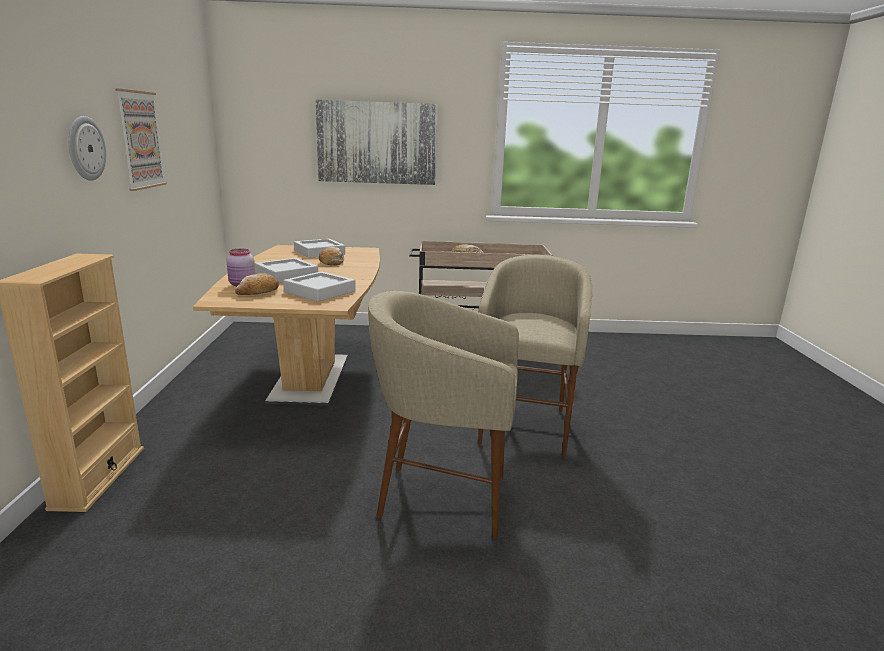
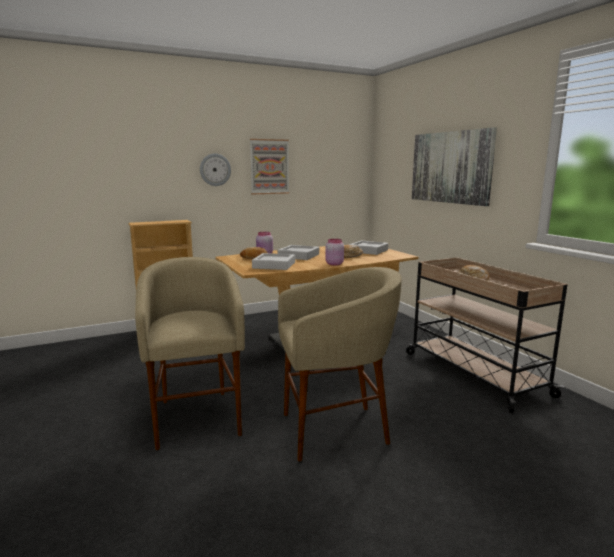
camera: 65 degrees right, 5 degrees down
(359, 273) = (334, 264): none -> pink jar

